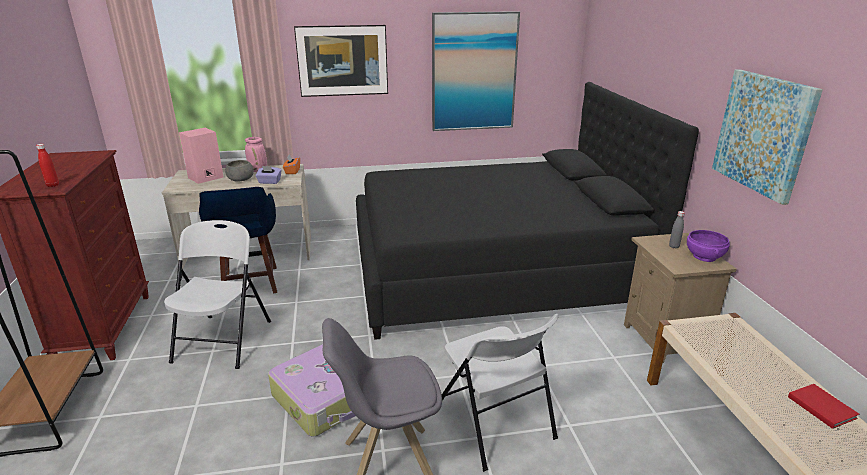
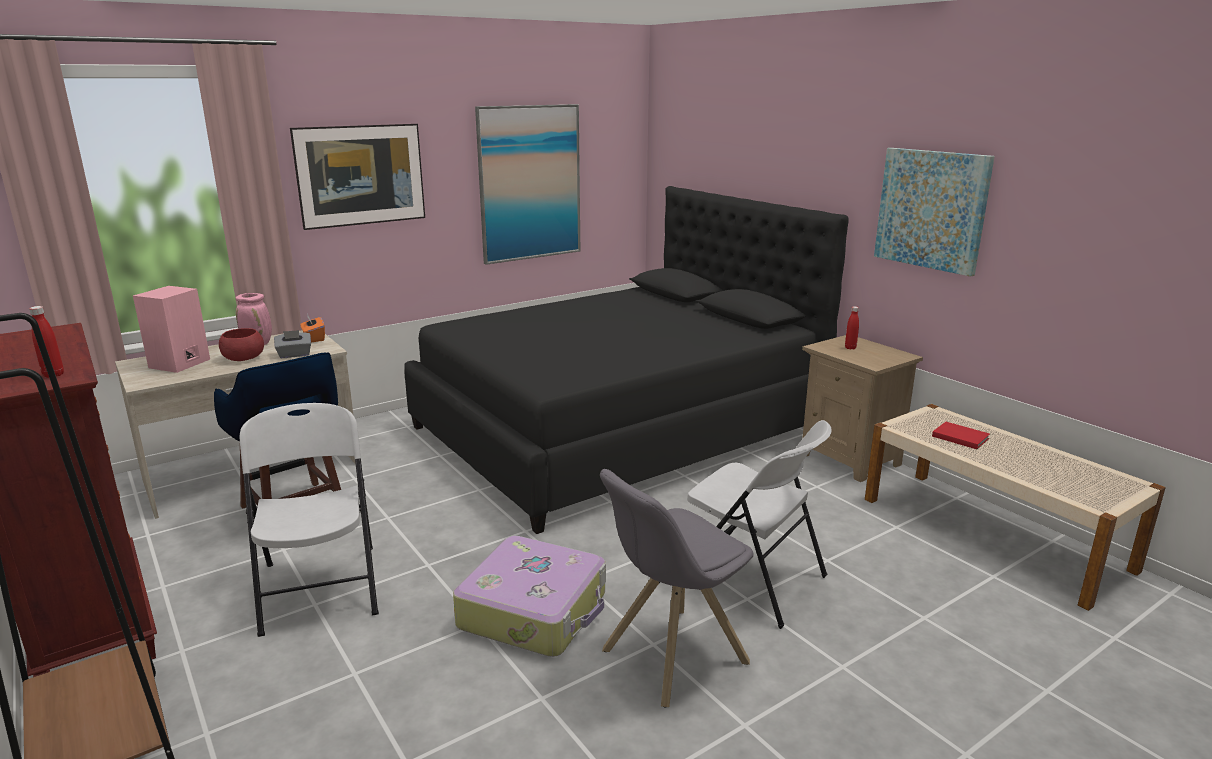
camera: 25 degrees left, 5 degrees down
(240, 179) = (243, 358): grey bowl -> red bowl
(269, 182) = (294, 355): purple tissue box -> grey tissue box
(674, 246) = (850, 348): grey bottle -> red bottle
(705, 257) = (886, 352): purple bowl -> none
(820, 406) = (1063, 461): red book -> red book (959, 437)

